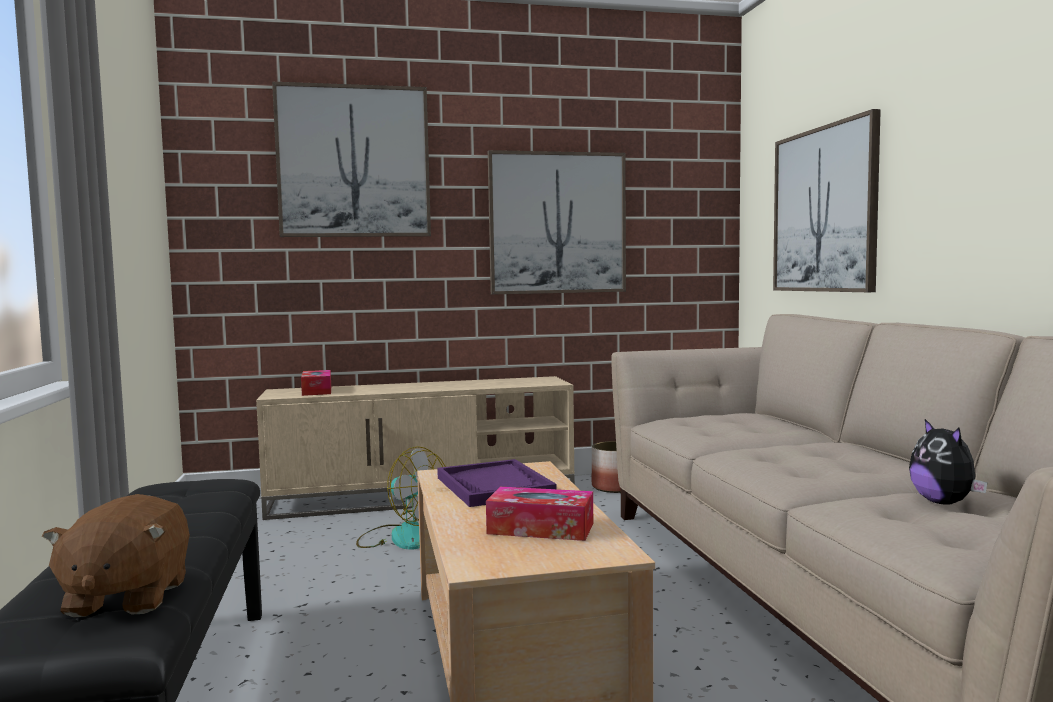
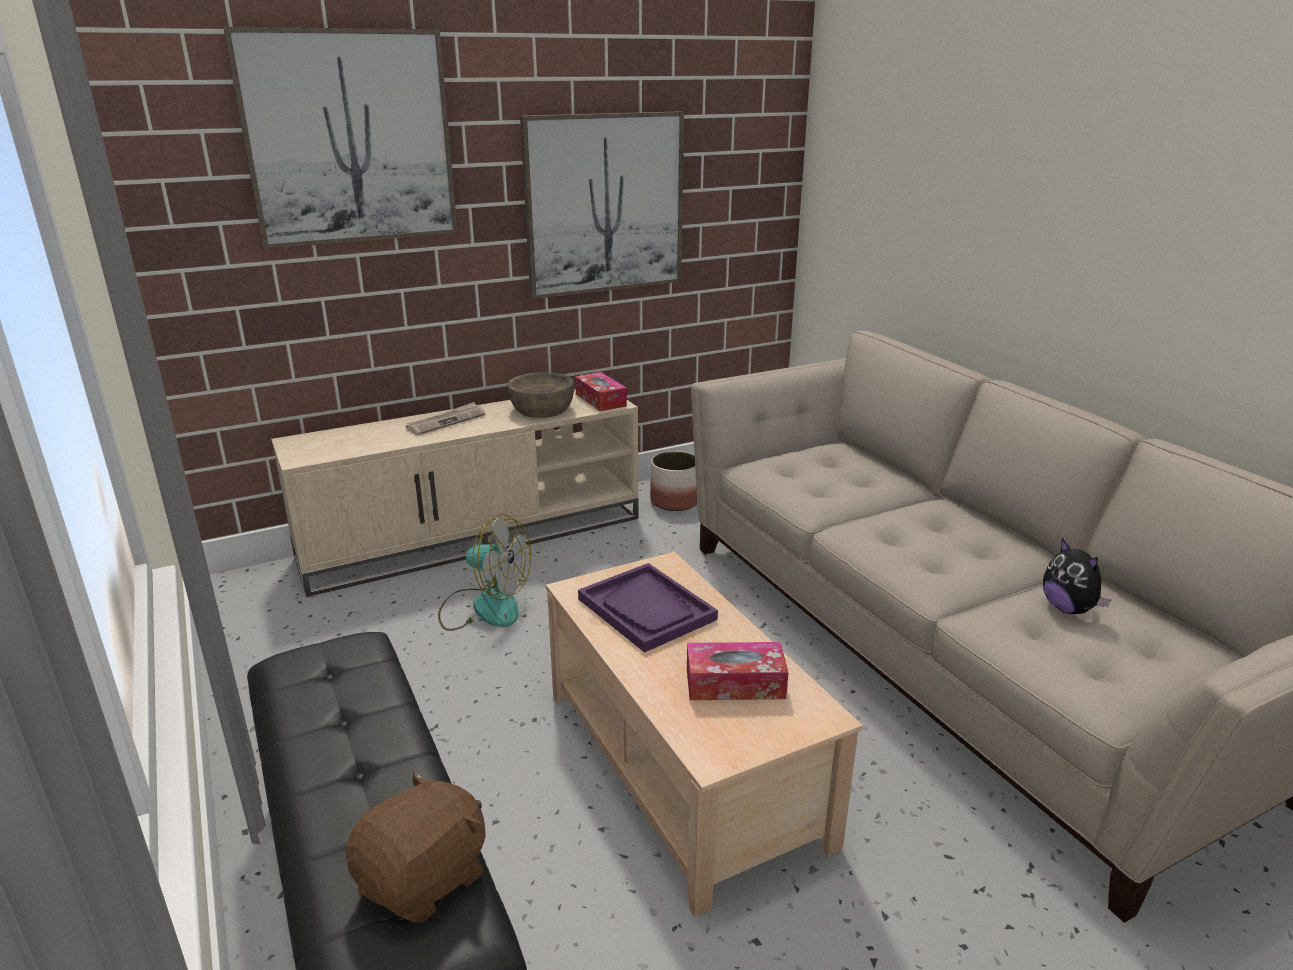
camera: 15 degrees left, 20 degrees up
(126, 598) = (425, 879): brown plush toy -> brown plush toy turned 120 degrees counterclockwise
(317, 391) = (343, 441): tissue box -> tissue box (600, 400)
(406, 386) = (446, 421): none -> newspaper
(490, 383) = (542, 409): none -> brown bowl
(824, 210) = (917, 213): picture -> none

